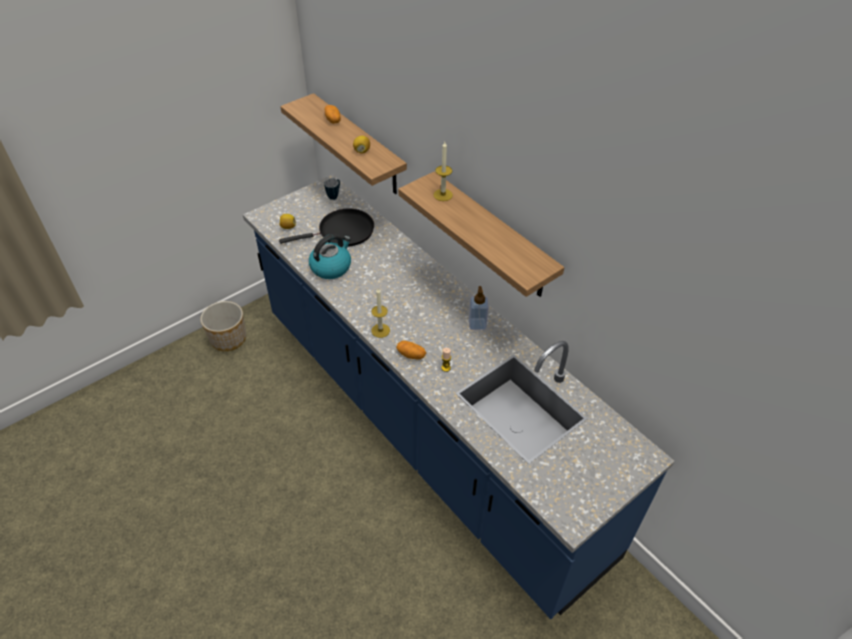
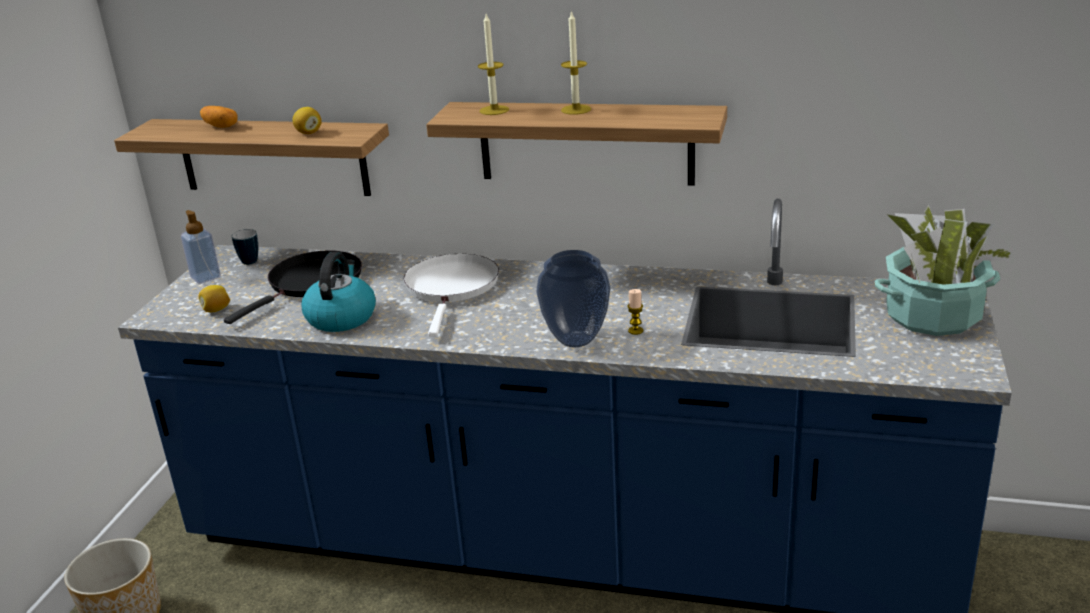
camera: 35 degrees left, 20 degrees down
(380, 330) = (500, 339): candle -> candle (576, 109)
(398, 276) = (452, 288): none -> white frying pan
(411, 355) = (575, 340): potato -> vase
(477, 324) = (615, 282): soap dispenser -> soap dispenser (205, 277)
(607, 465) = (932, 316): none -> potted plant

